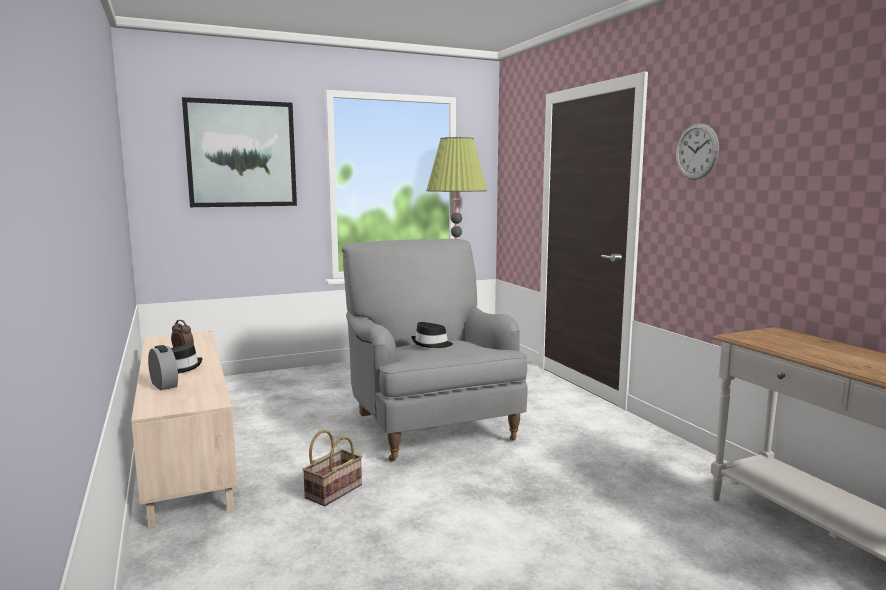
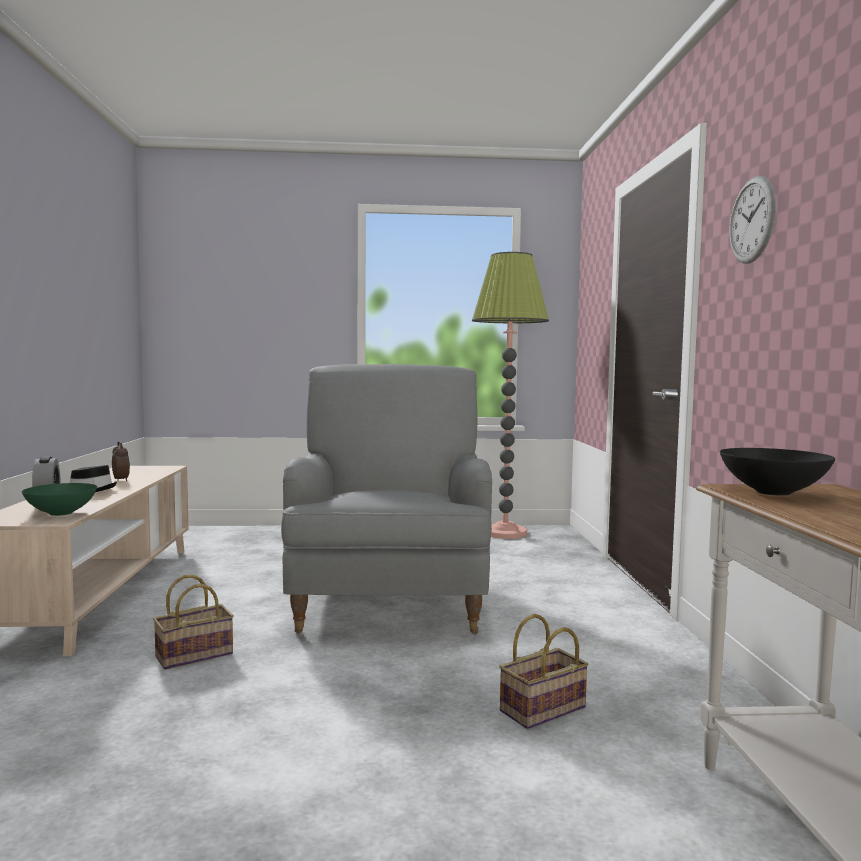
camera: 20 degrees right, 5 degrees down
(200, 395) = (60, 513): none -> green bowl
(241, 154) = (260, 277): picture -> none
(431, 344) = (376, 490): black hat -> none
(602, 484) = (542, 710): none -> basket
(760, 338) = (773, 492): none -> black bowl

